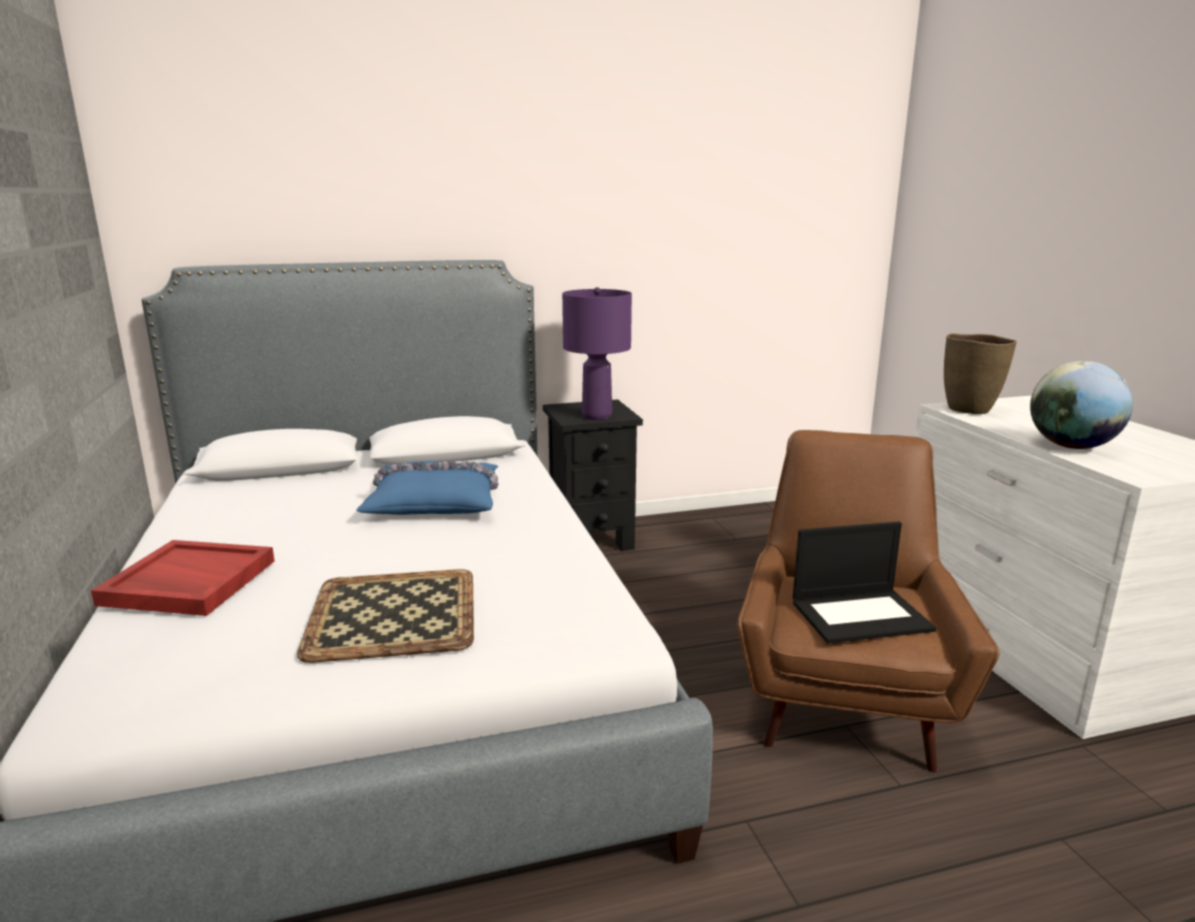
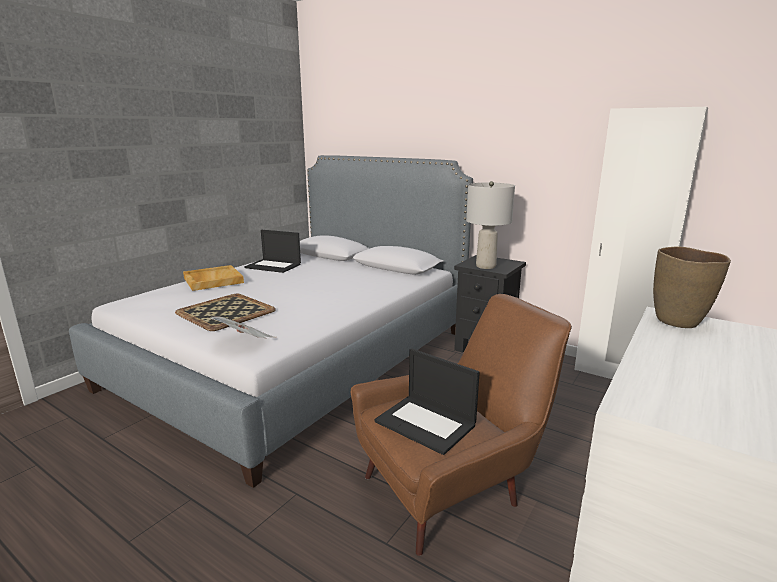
camera: 50 degrees right, 0 degrees up
(187, 582) = (212, 280): red tray -> beige tray
(232, 517) = (274, 266): none -> laptop
(435, 502) = (340, 283): blue pillow -> none
(564, 633) = (245, 342): none -> newspaper
(597, 416) = (486, 266): purple table lamp -> grey table lamp
(745, 513) = (613, 374): none -> white wardrobe
(1071, 446) = (662, 369): globe -> none

